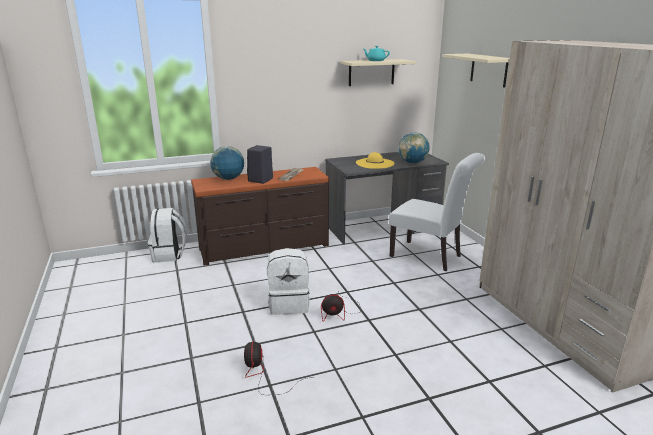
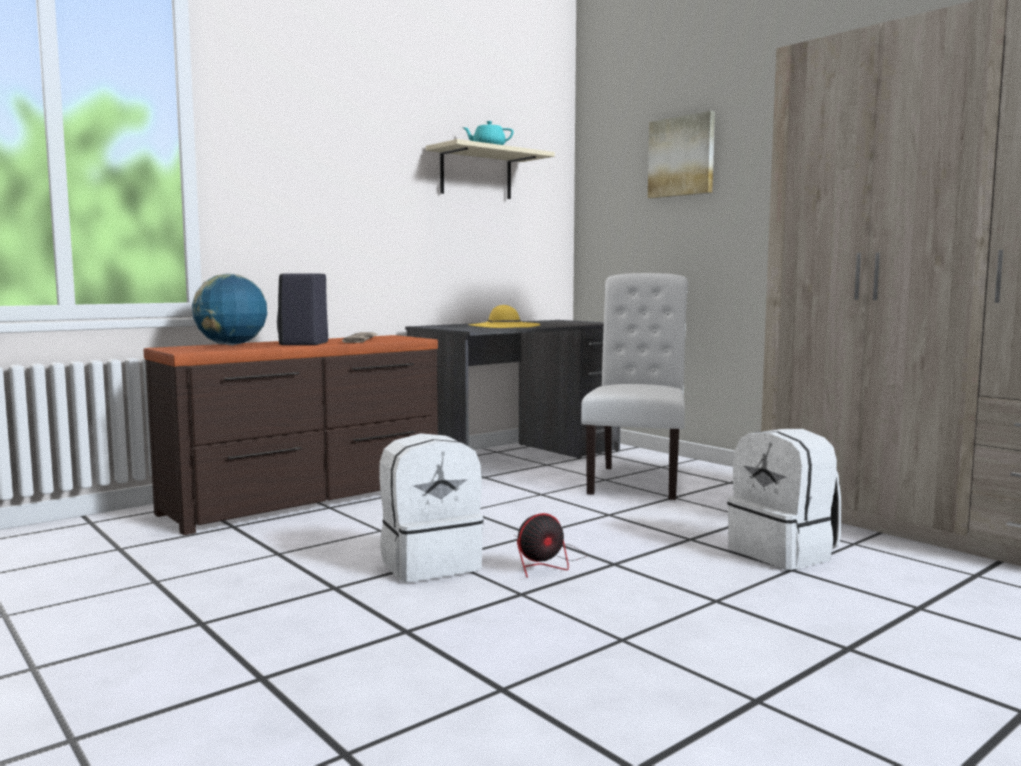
camera: 20 degrees left, 15 degrees down
(169, 255) = (84, 529): white backpack -> white backpack (784, 553)
(263, 375) = (473, 676): fan -> none
(412, 162) = (568, 324): globe -> none
(430, 257) = (637, 480): white chair -> white chair turned 90 degrees counterclockwise
(488, 70) = (682, 156): beige shelf -> picture

